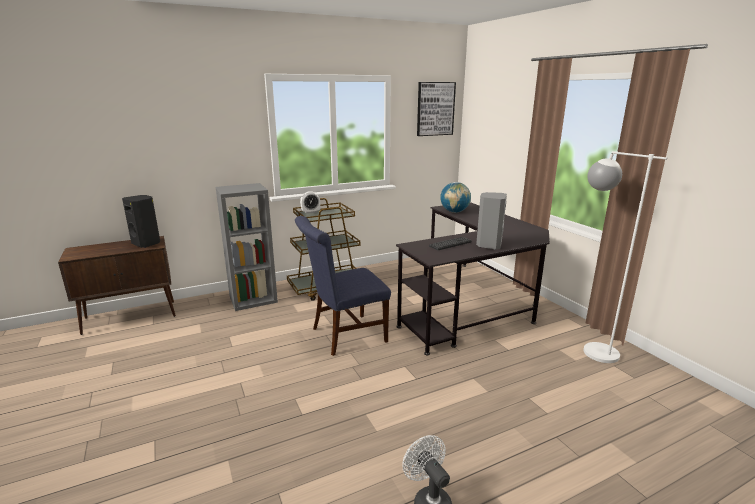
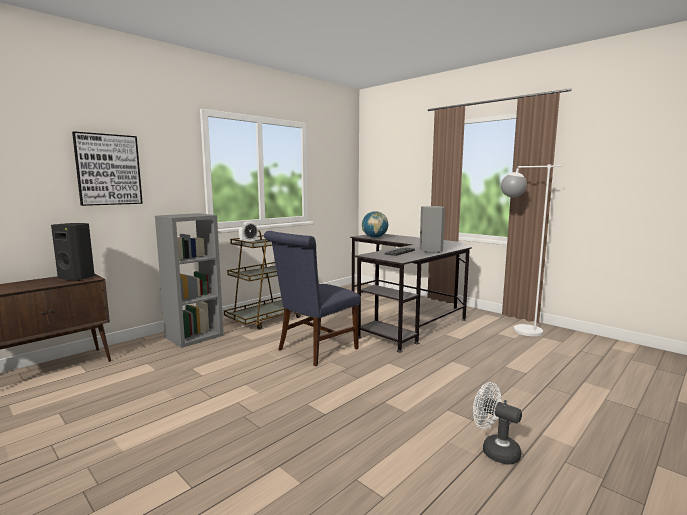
camera: 20 degrees left, 10 degrees down
(435, 109) = (339, 155): picture -> picture (108, 169)

